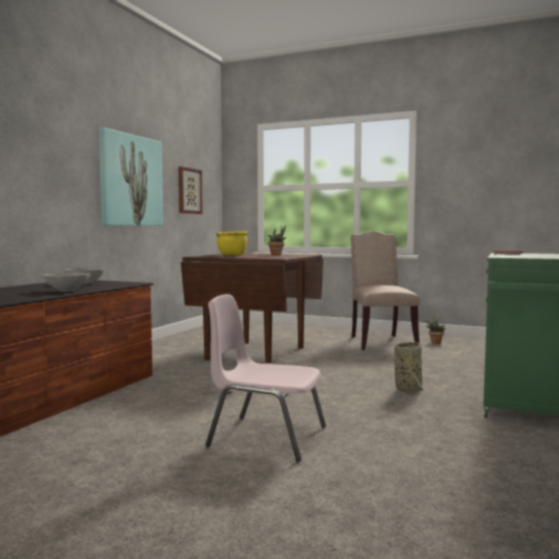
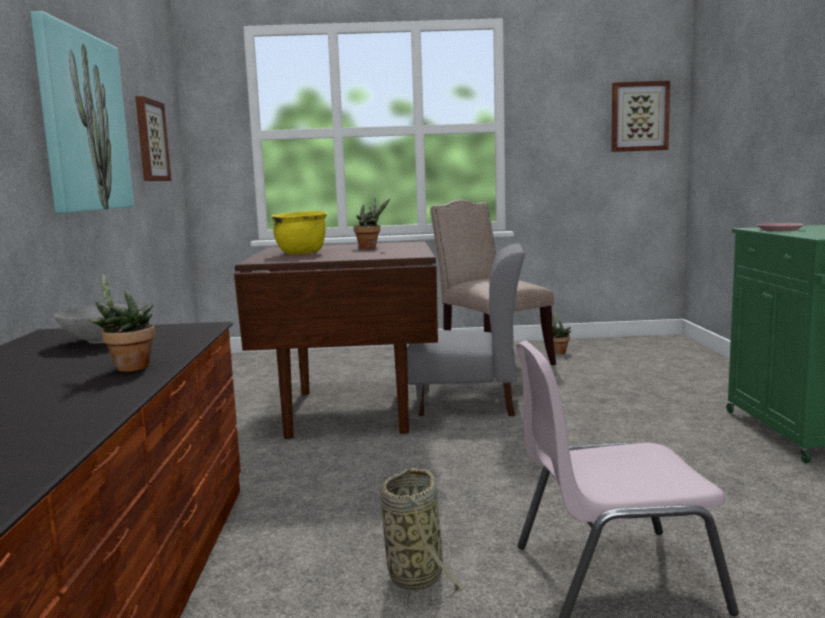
camera: 25 degrees left, 5 degrees up
(67, 290) = (128, 367): grey bowl -> potted plant
(327, 359) = (467, 403): none -> grey chair
(408, 389) = (650, 435): basket -> basket (415, 574)
(518, 175) = (639, 116): none -> picture

